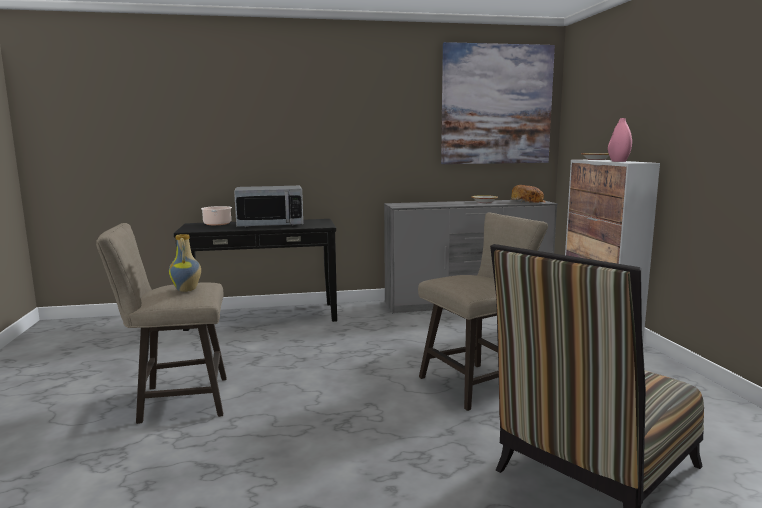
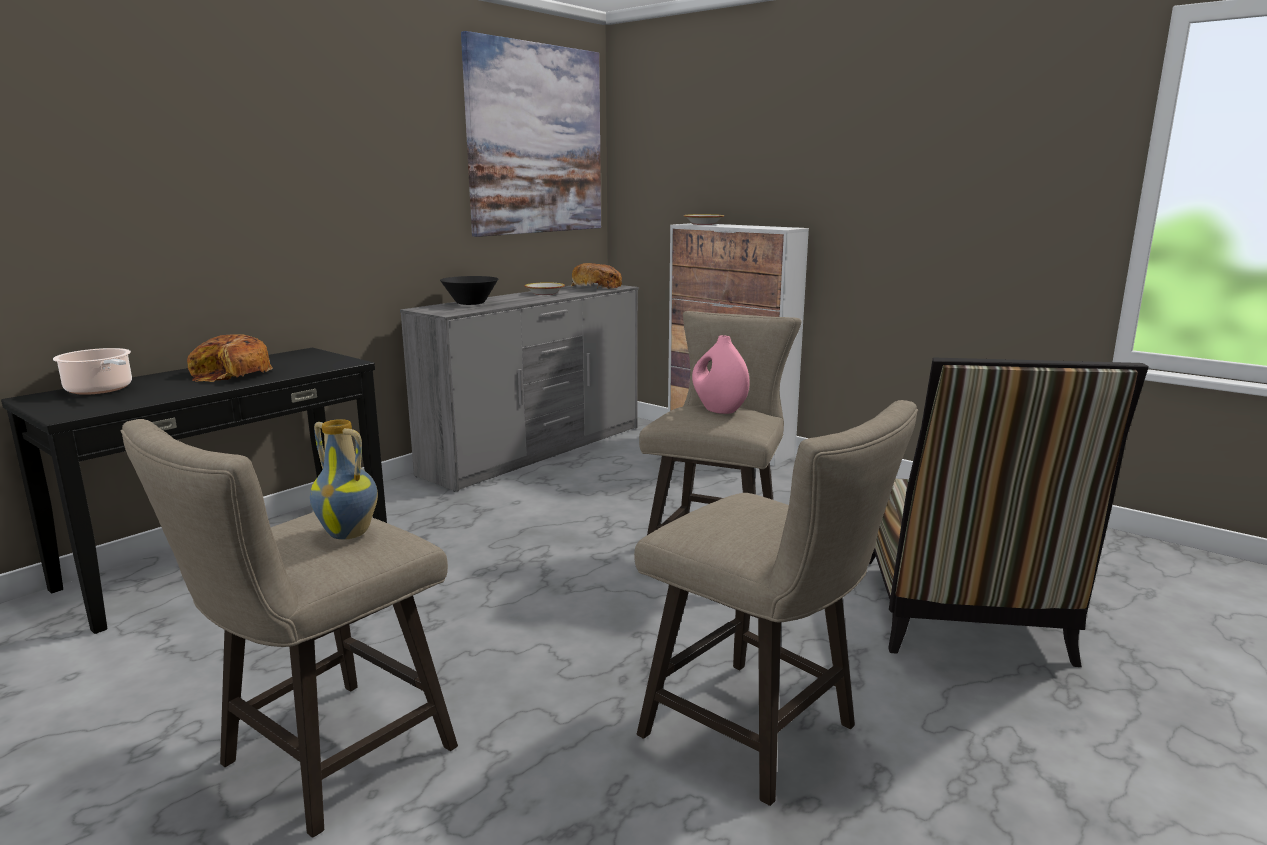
camera: 40 degrees left, 5 degrees up
(270, 224) = (231, 374): microwave -> bread
(347, 473) = (762, 736): none -> beige stool
(426, 203) = (470, 303): none -> black bowl
(618, 161) = (752, 226): pink vase -> pink vase (718, 410)

